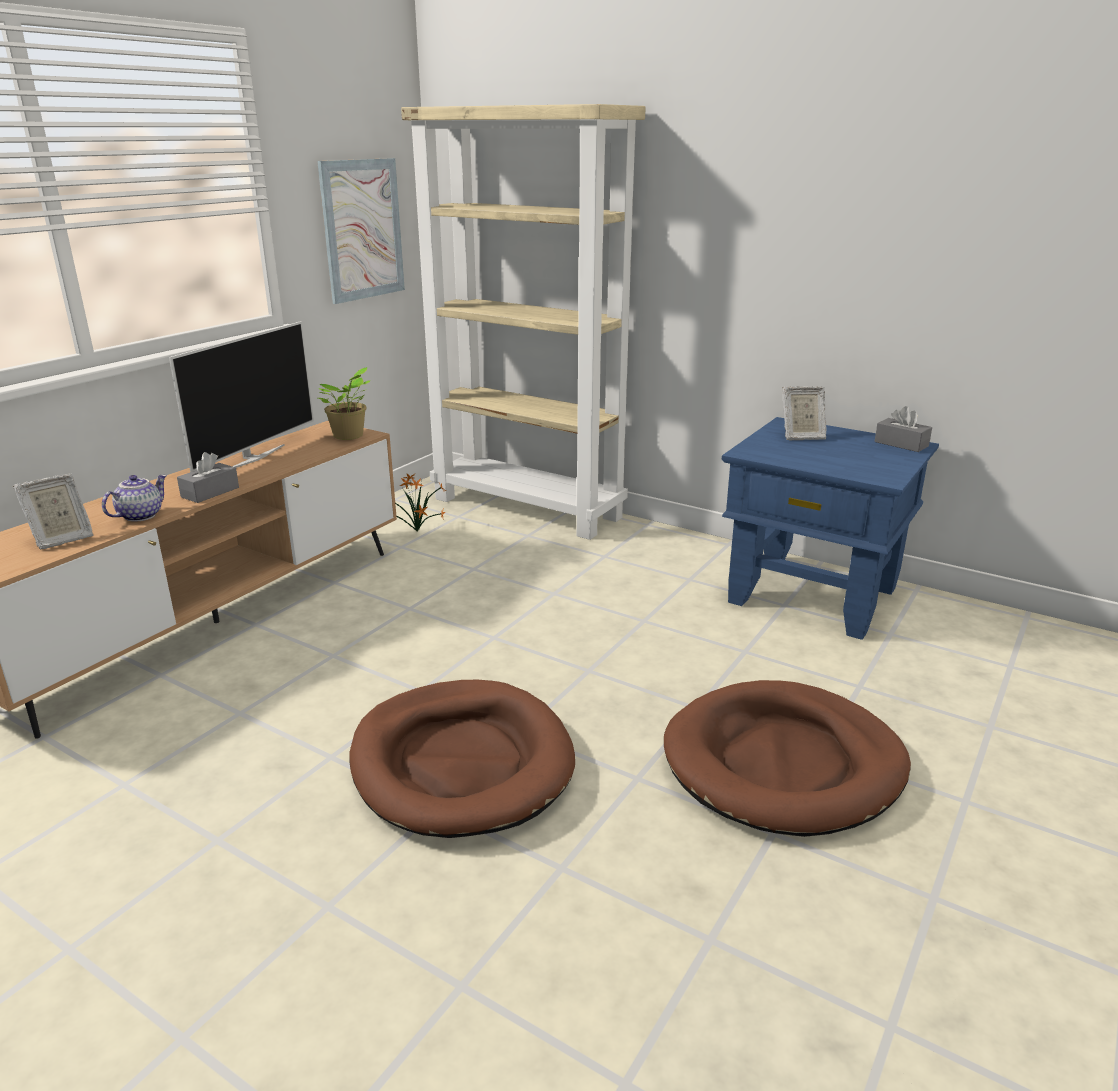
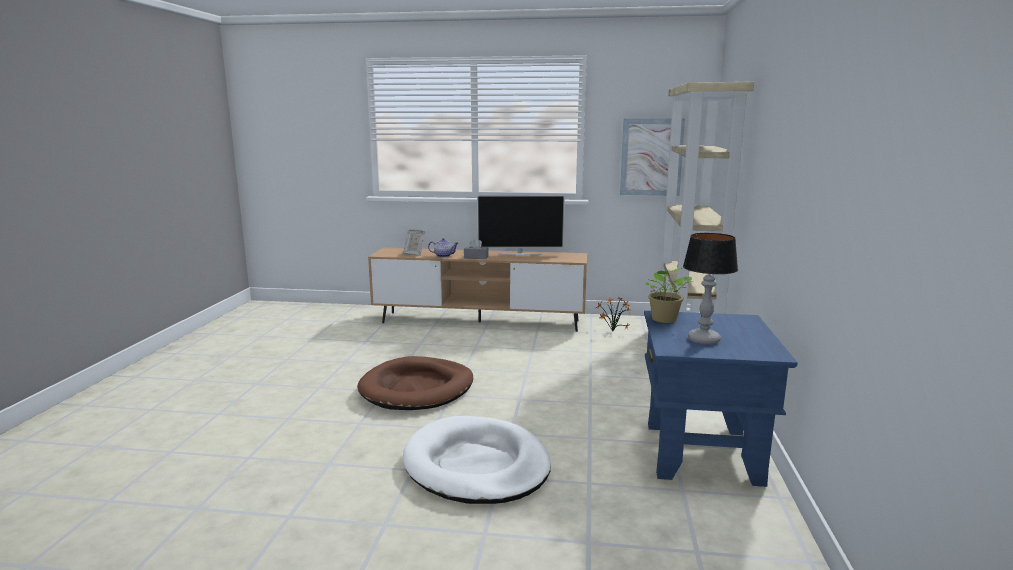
camera: 65 degrees right, 10 degrees down
(349, 436) = (570, 259): potted plant -> potted plant (664, 320)
(783, 763) = (476, 465): brown dog bed -> white dog bed
(801, 437) = (722, 323): picture frame -> none
(857, 458) = (704, 340): none -> table lamp
(901, 444) = (766, 350): grey tissue box -> none

